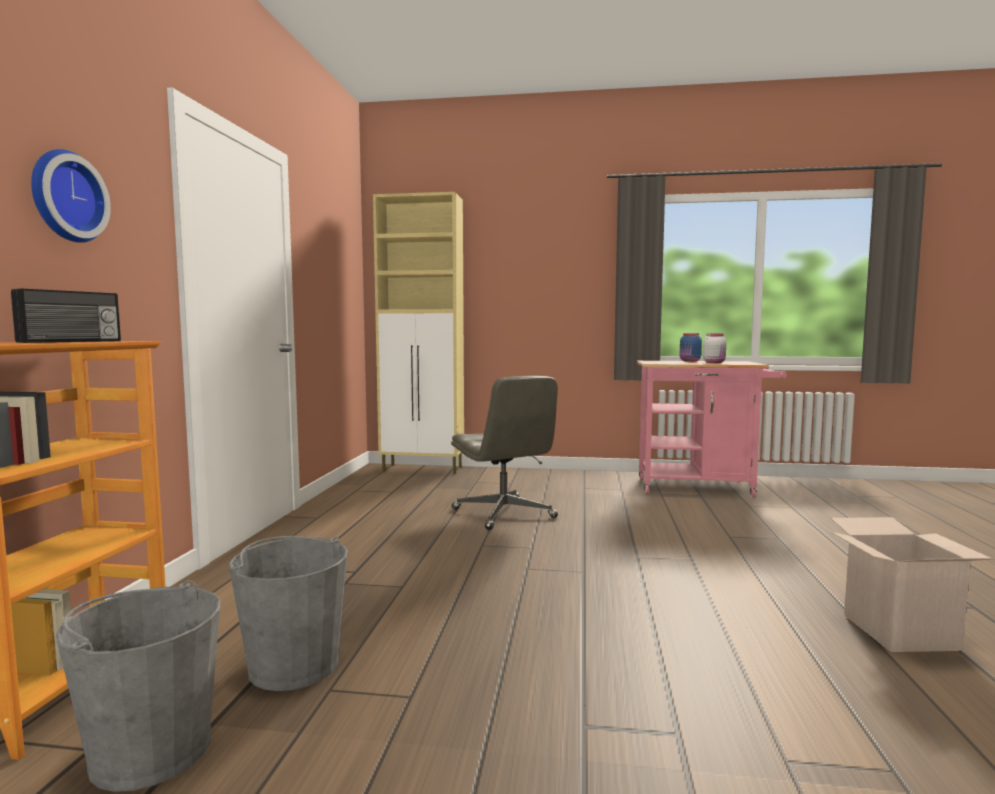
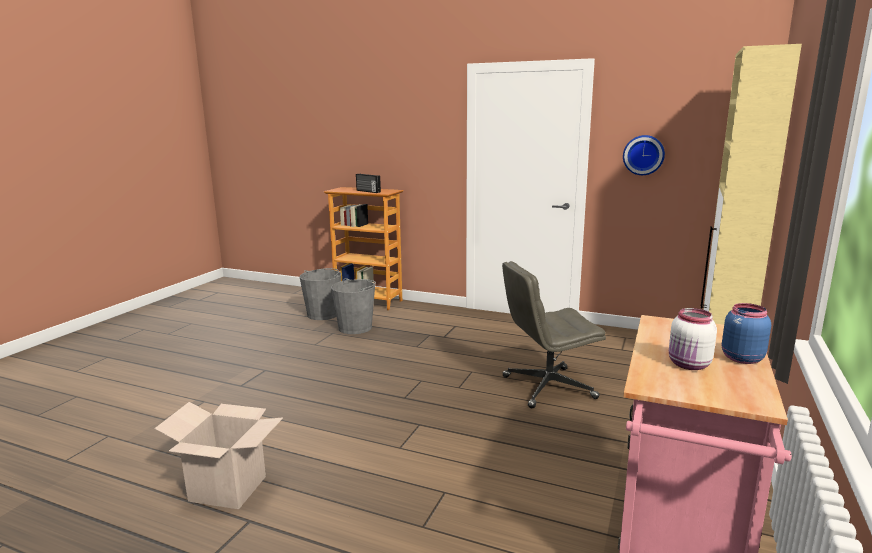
camera: 105 degrees right, 10 degrees up
(64, 197) = (404, 135): wall clock -> wall clock (643, 155)

